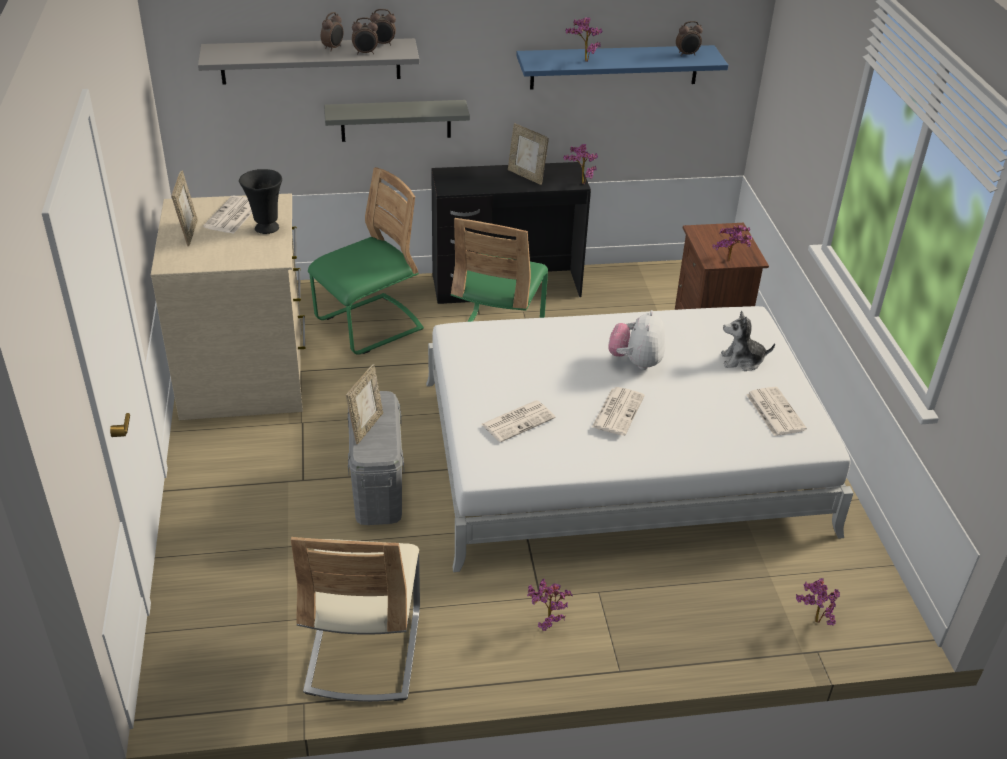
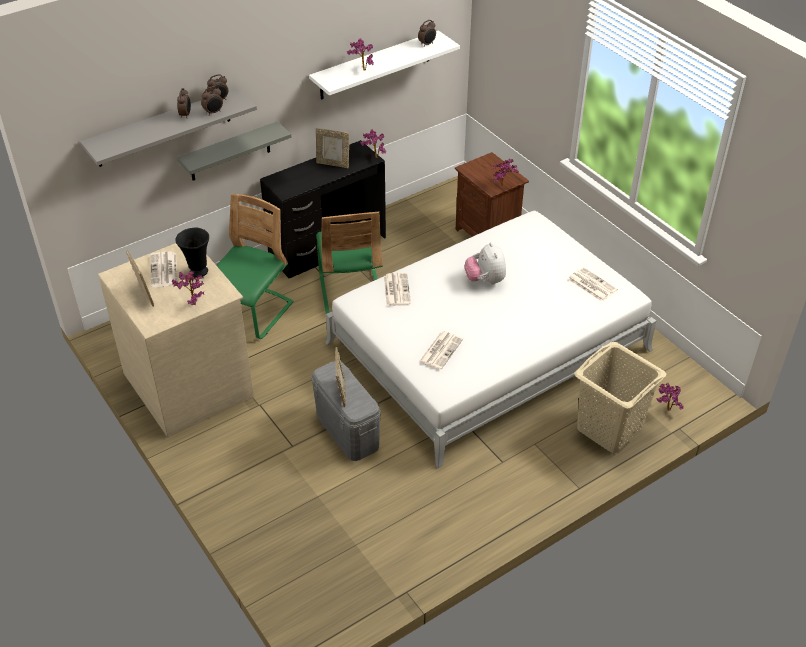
camera: 25 degrees left, 5 degrees up
(363, 650) = (418, 542): beige chair -> none
(546, 623) = (517, 477): potted plant -> potted plant (192, 303)
(614, 67) = (375, 65): blue shelf -> white shelf
(618, 411) = (498, 319): newspaper -> newspaper (396, 289)
(713, 614) = (609, 429): none -> beige laundry basket
(742, 361) = (548, 255): plush toy -> none

